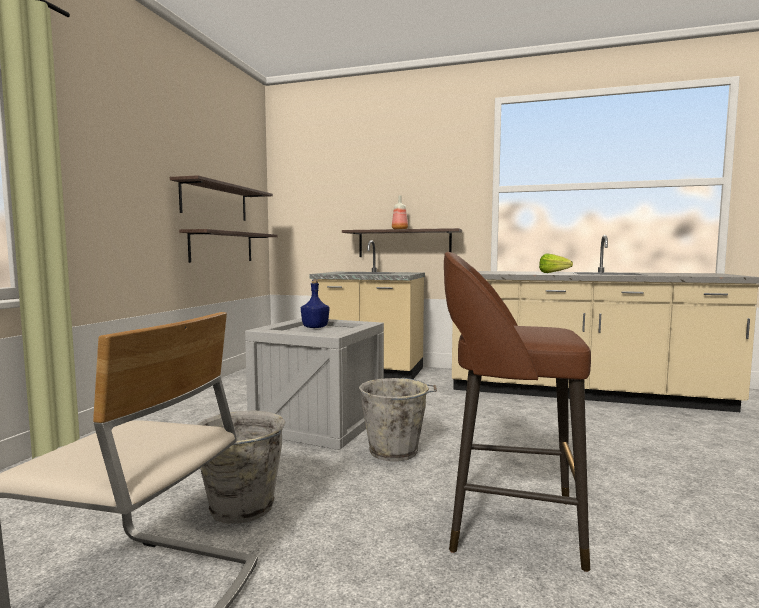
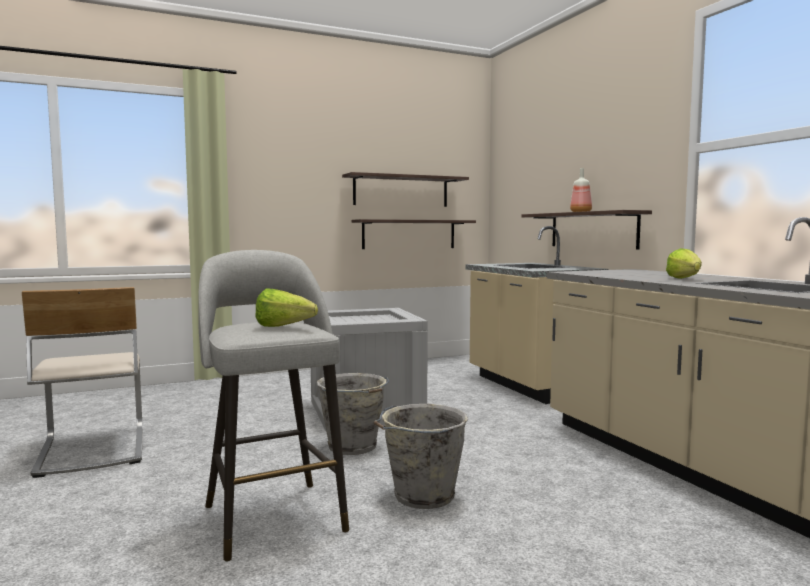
camera: 50 degrees right, 0 degrees up
(240, 508) = (200, 437): grey bucket -> grey bucket (421, 496)
(315, 327) = (378, 317): blue bottle -> none
(508, 524) = (273, 516): brown stool -> grey stool
(536, 327) = (288, 327): none -> lettuce

